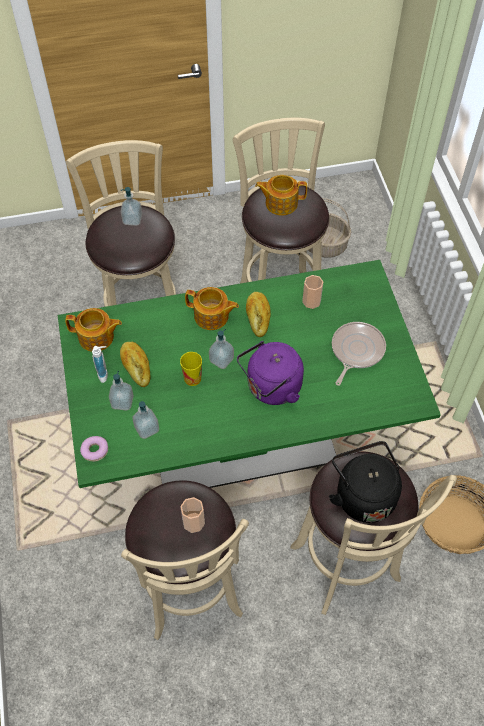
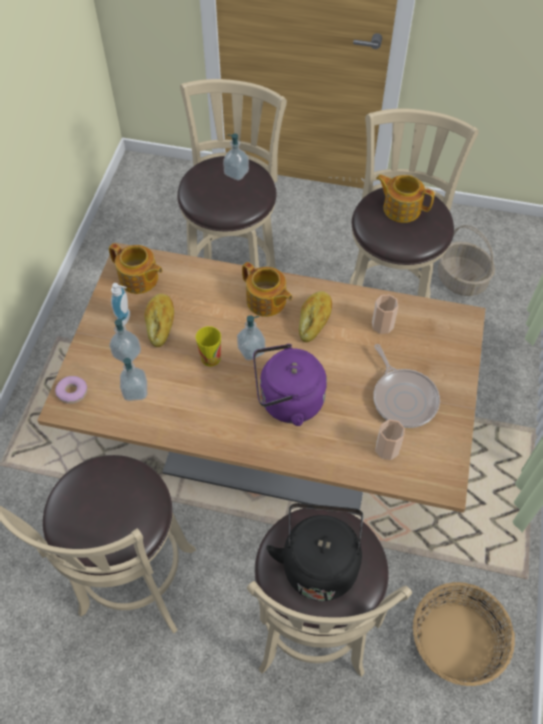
camera: 25 degrees right, 0 degrees up
(193, 522) = (121, 510): cup -> cup (387, 449)
(241, 438) = (271, 447): green dining table -> brown dining table
(356, 351) = (403, 398): frying pan -> frying pan turned 105 degrees clockwise

